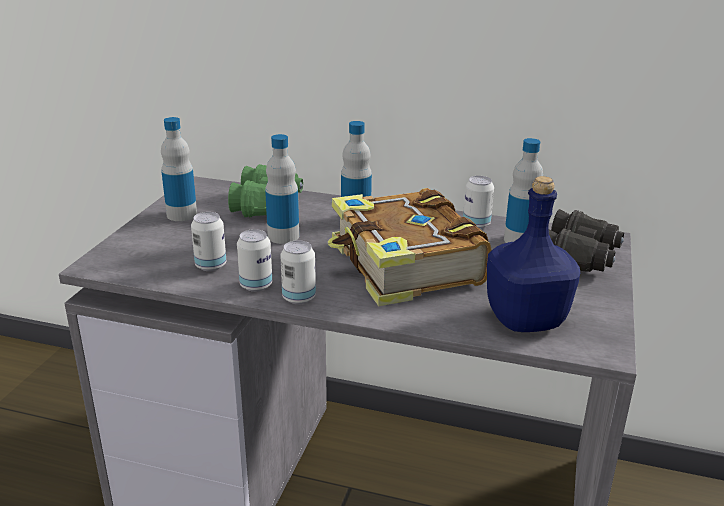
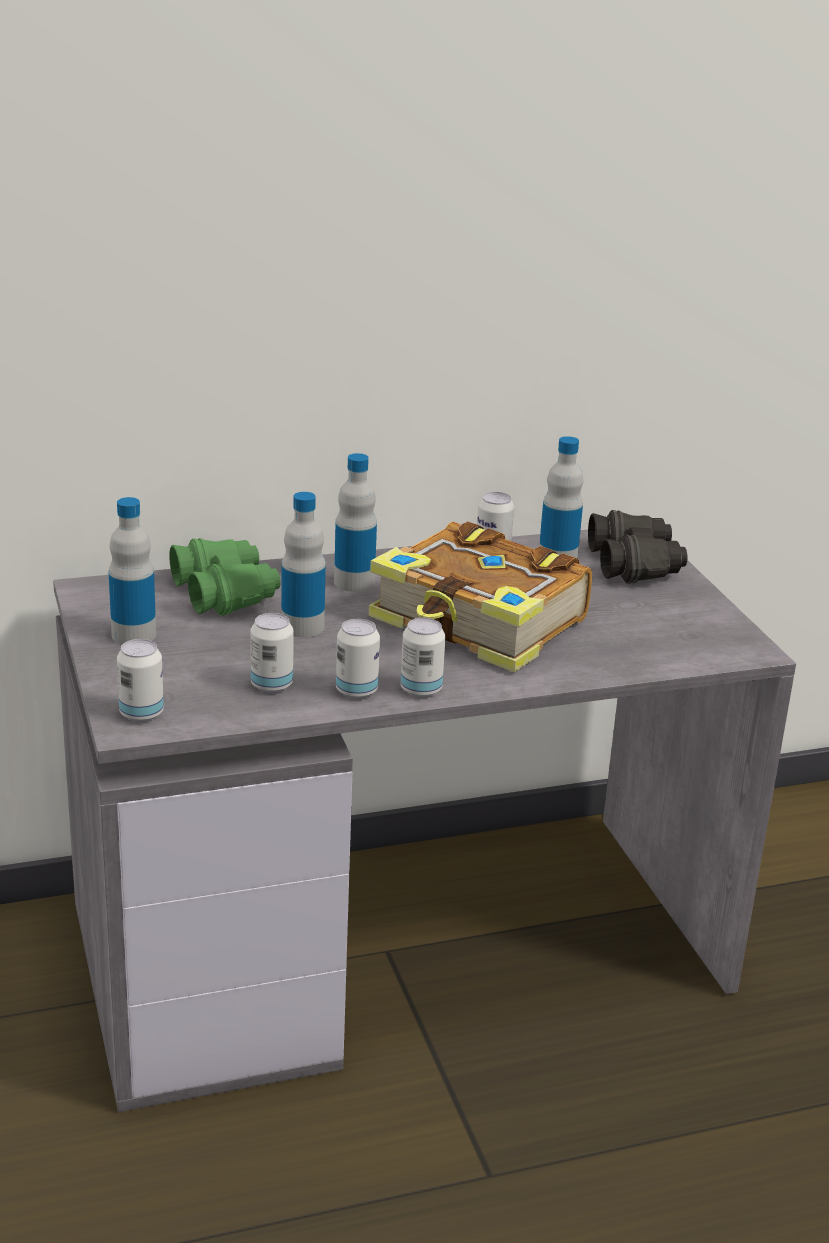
camera: 35 degrees left, 0 degrees up
(113, 260) = (141, 714): none -> can
(527, 319) = (659, 643): blue bottle -> none

